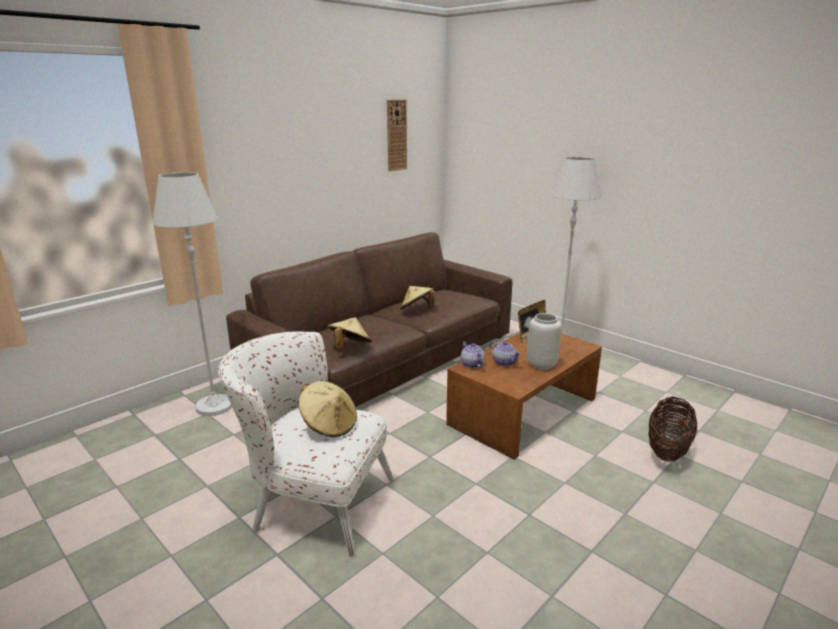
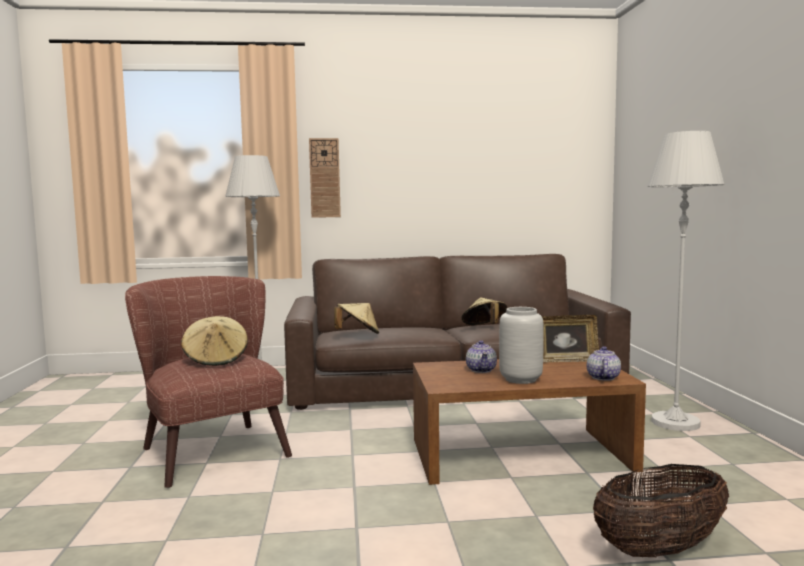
camera: 40 degrees right, 15 degrees down
(312, 500) = (210, 448): white armchair -> brown armchair
(396, 135) = (535, 147): wall clock -> wall clock (325, 178)
(472, 364) = (443, 365): teapot -> teapot (602, 377)

